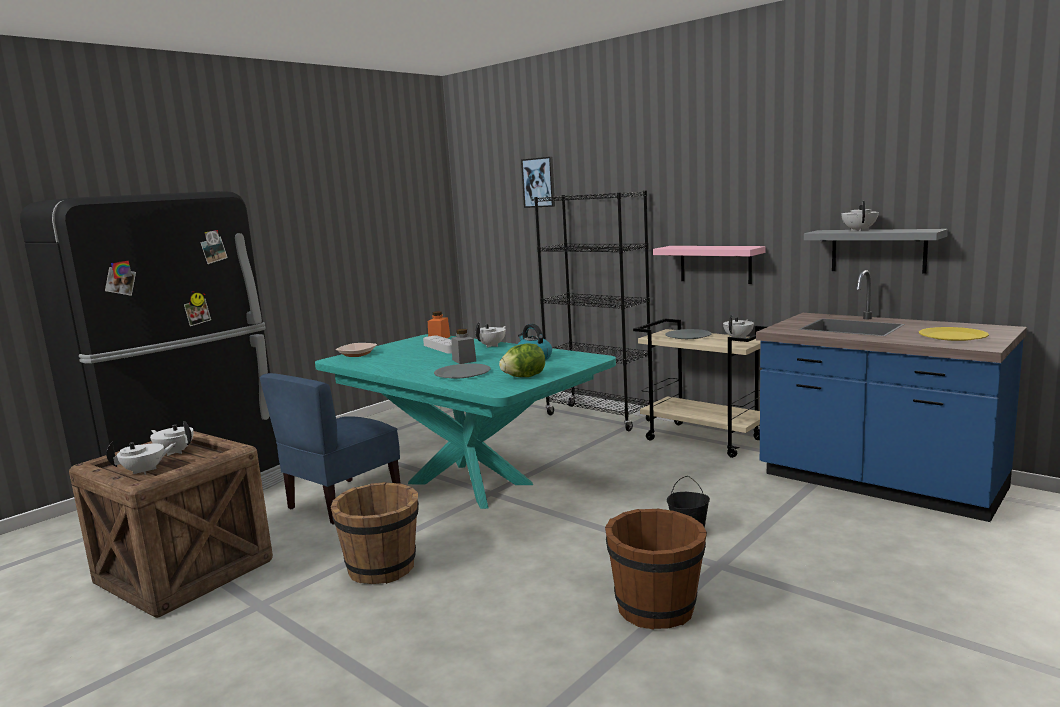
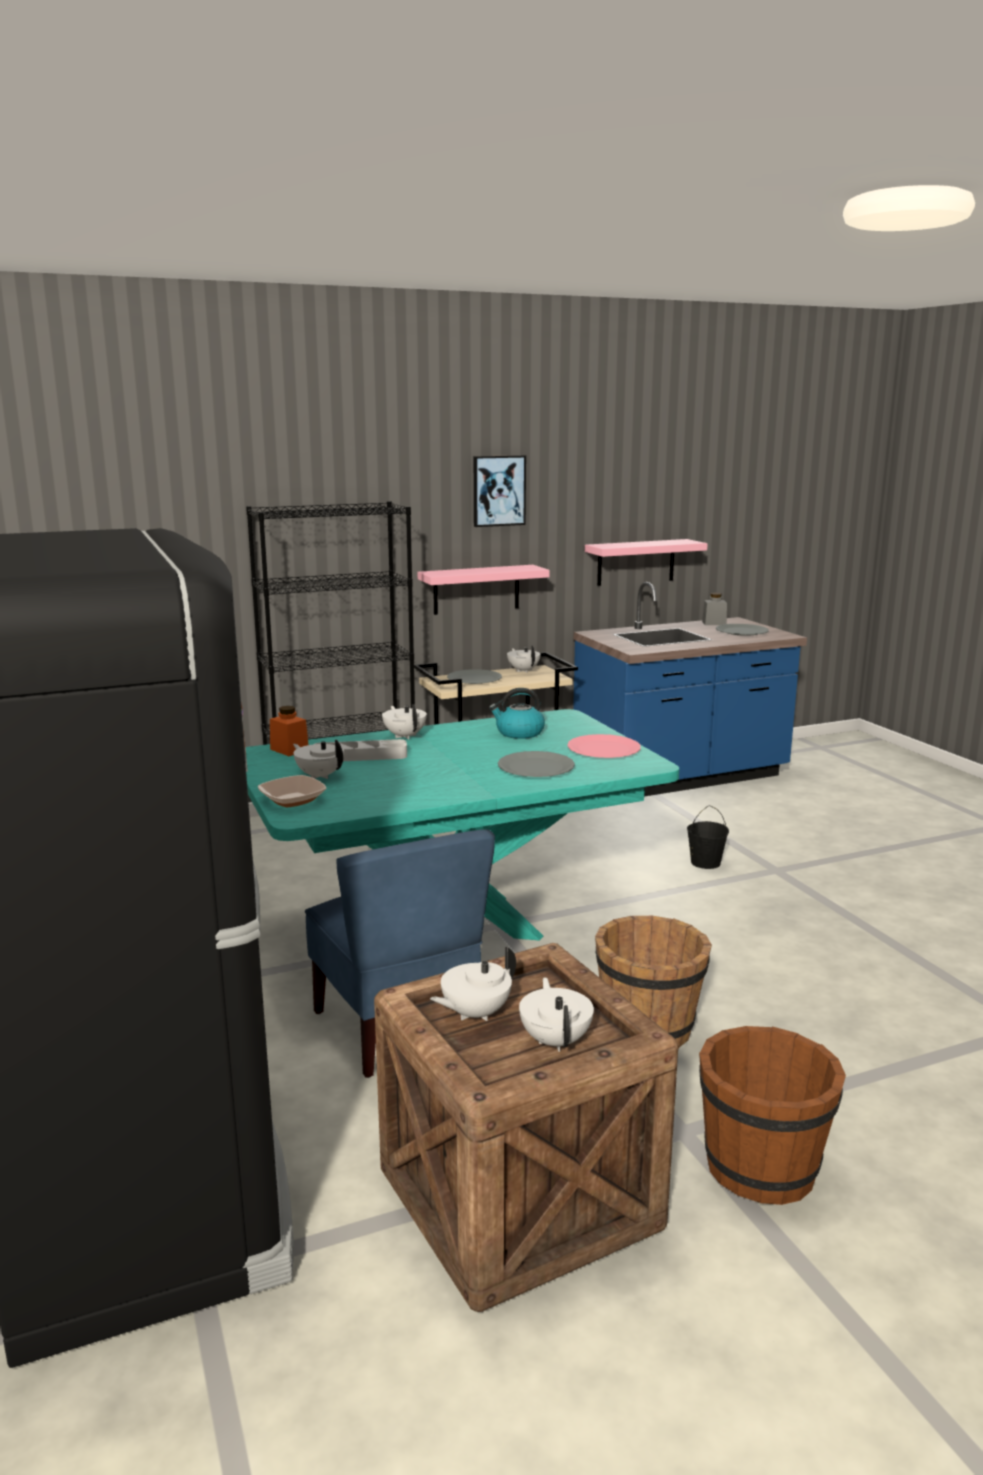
camera: 65 degrees left, 5 degrees up
(464, 360) = (466, 757): grey jar -> grey jar (714, 623)
(524, 377) = (604, 749): lettuce -> pink plate
(539, 182) = (190, 486): picture -> picture (498, 490)
(657, 608) = (834, 912): brown bucket -> brown bucket (761, 1167)
(859, 230) = (636, 544): white teapot -> white teapot (319, 776)
(878, 250) = (636, 562): grey shelf -> pink shelf
(952, 336) = (741, 631): yellow plate -> grey plate

